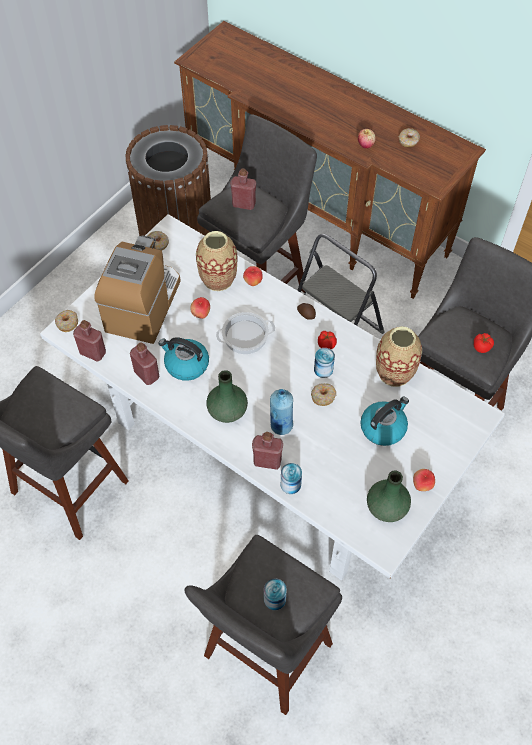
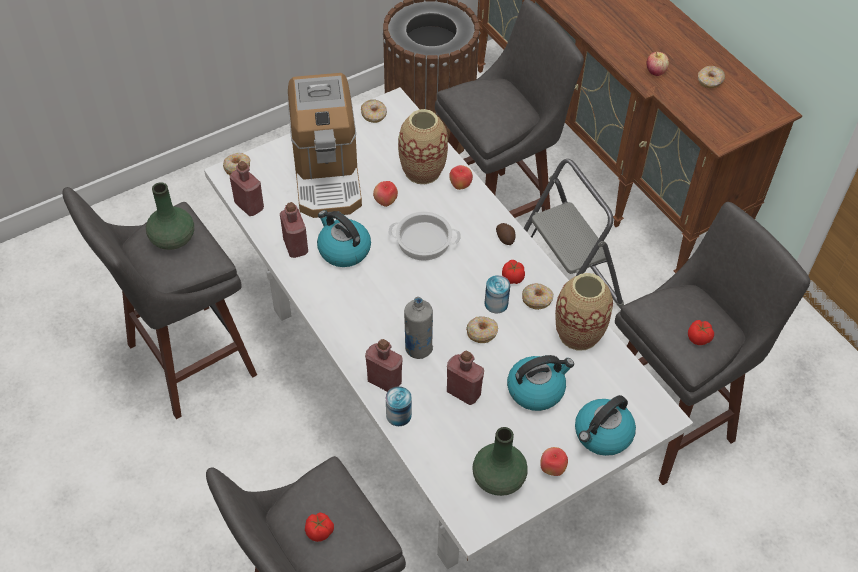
camera: 20 degrees right, 5 degrees down
(143, 305) = (327, 174): coffee machine -> coffee machine turned 135 degrees clockwise
(228, 411) = (366, 313): green vase -> green vase (173, 239)
(243, 204) = (489, 100): red bottle -> red bottle (463, 392)
(274, 599) = (320, 531): can -> tomato
(281, 426) = (418, 348): blue bottle -> grey bottle
(352, 356) = (537, 299): none -> donut
(446, 446) = (602, 435): none -> kettle

